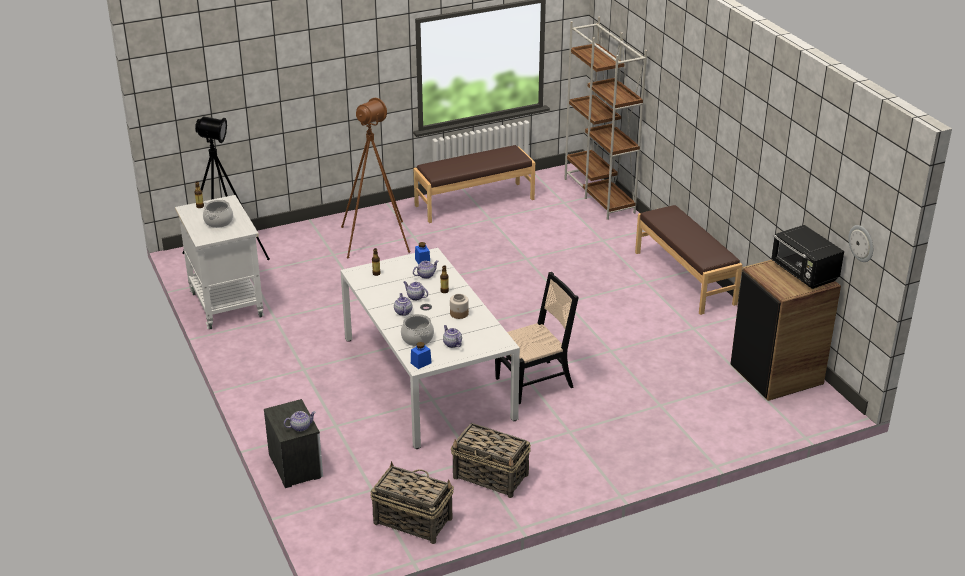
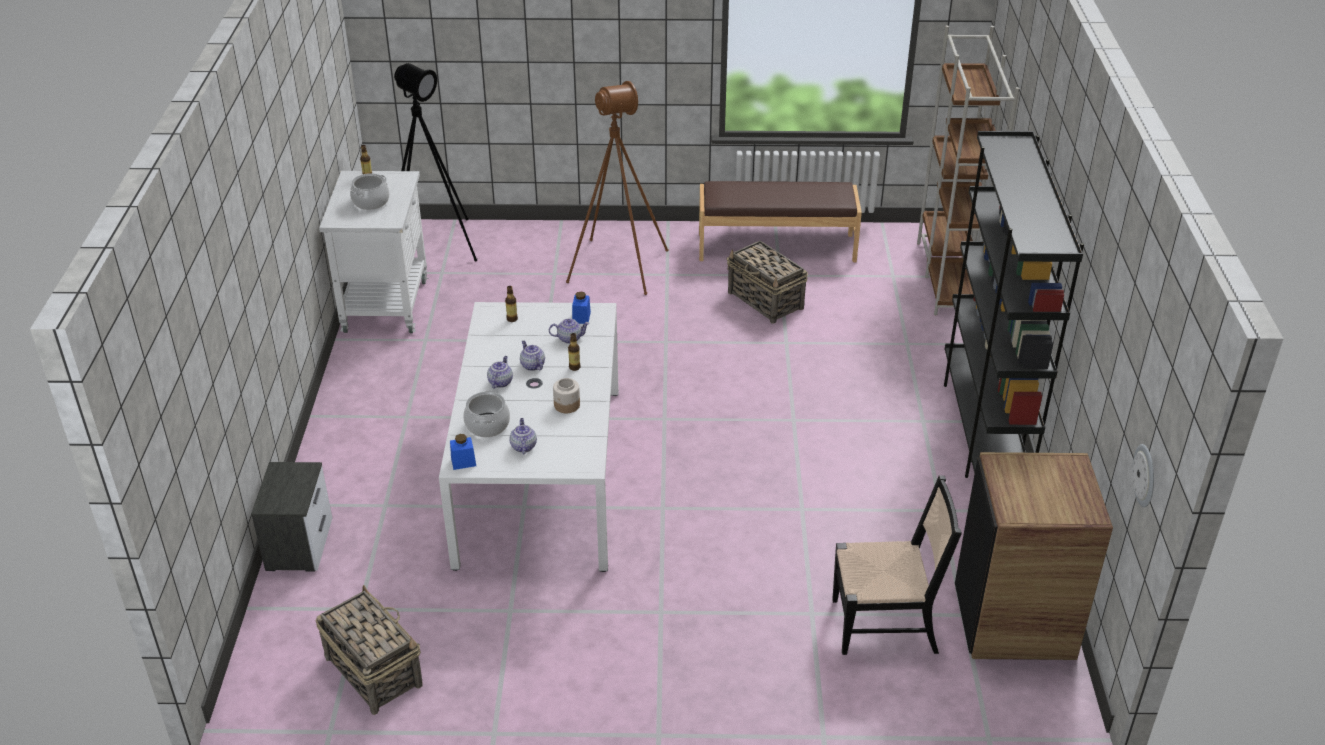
camera: 25 degrees right, 5 degrees up
(300, 427) = (289, 501): teapot -> none
(491, 476) = (514, 643): basket -> basket (766, 301)
(534, 382) = (667, 524): chair -> chair (884, 626)
(685, 277) = (983, 430): brown bench -> black bookcase
(804, 273) = (1068, 490): black microwave -> none

